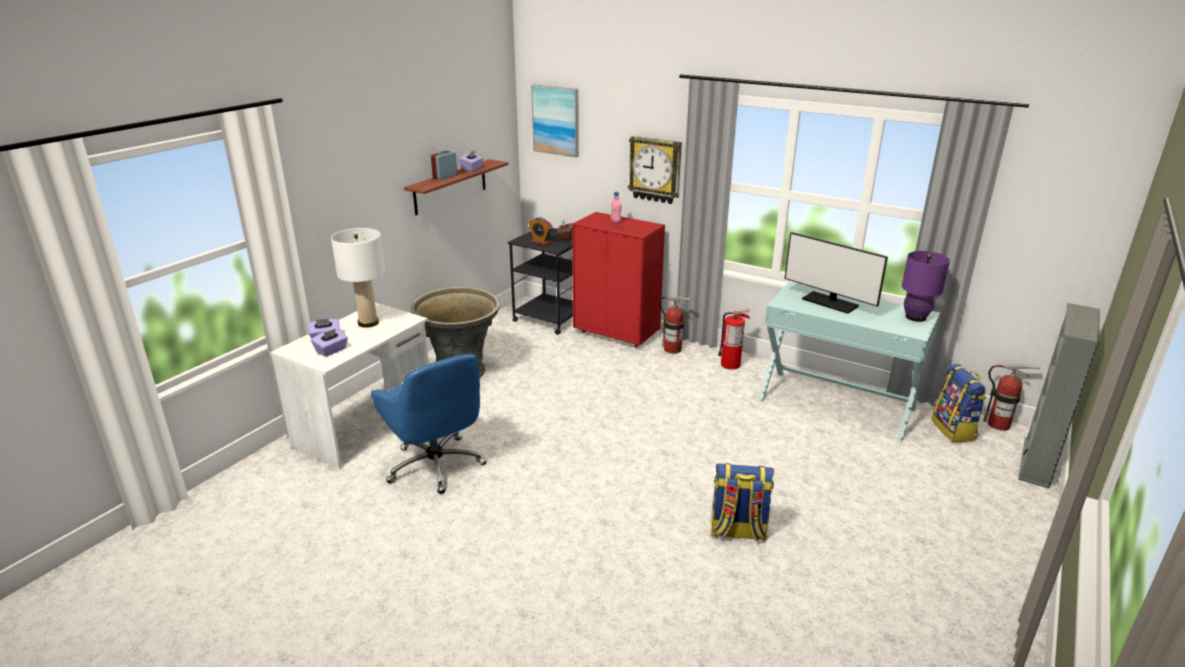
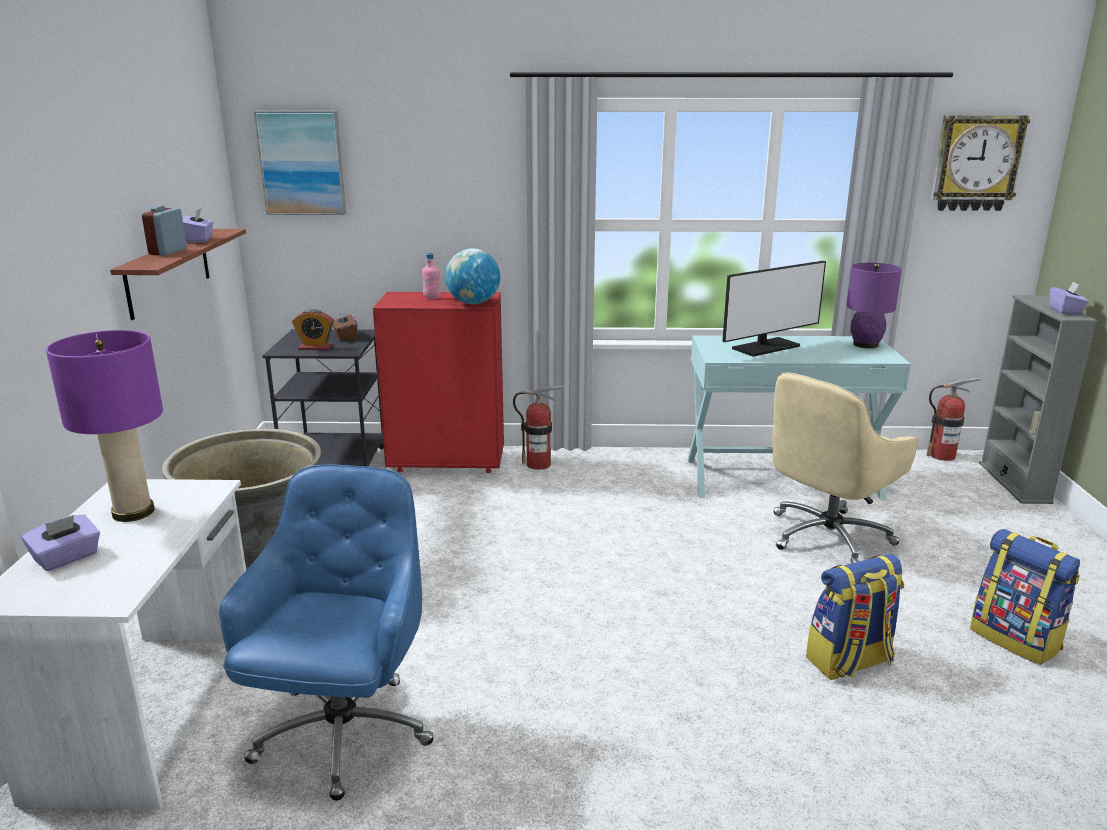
camera: 30 degrees left, 5 degrees down
(331, 350) = (103, 575): purple tissue box -> purple tissue box (1065, 311)
(368, 323) = (134, 512): white table lamp -> purple table lamp
(435, 465) = (344, 733): blue office chair -> blue office chair turned 105 degrees counterclockwise
(635, 231) = (473, 303): none -> globe
(655, 169) = (474, 217): wall clock -> wall clock (976, 163)
(730, 364) = (625, 464): fire extinguisher -> none
(819, 454) = (827, 537): none -> beige office chair
(830, 303) = (766, 347): monitor -> monitor turned 45 degrees counterclockwise
(954, 430) = (914, 472): backpack -> backpack (1016, 639)

